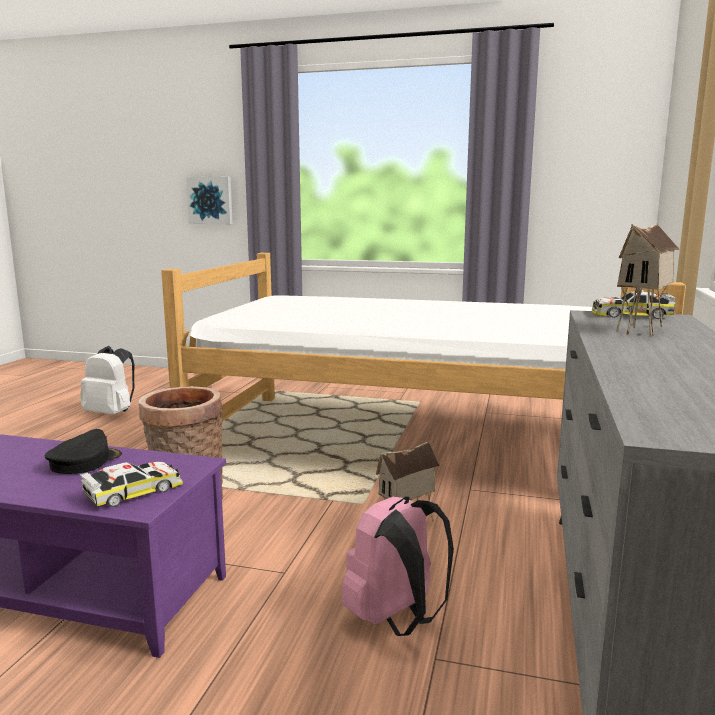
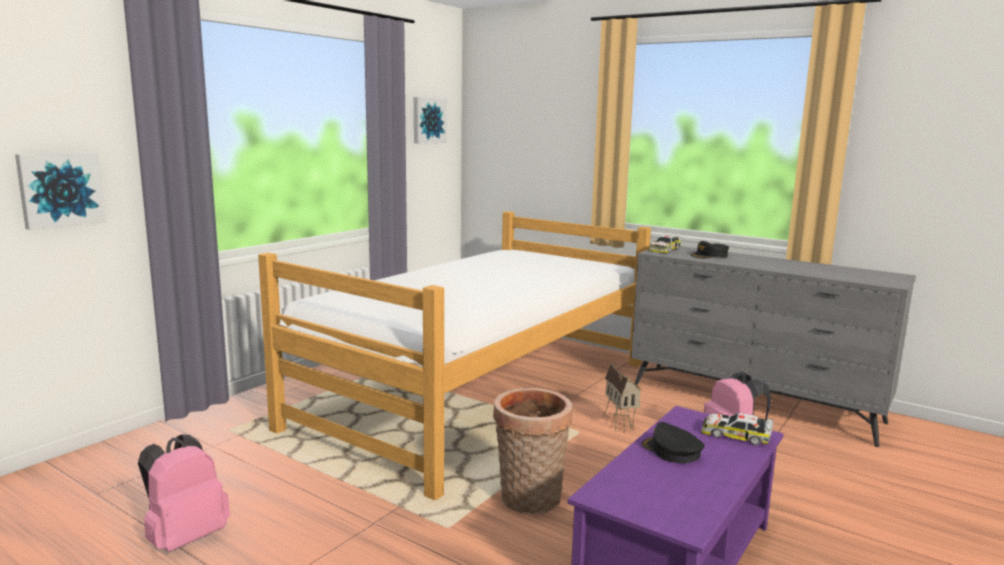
camera: 70 degrees left, 0 degrees up
(112, 413) = (185, 538): white backpack -> pink backpack
(134, 492) = (736, 435): toy car -> toy car turned 45 degrees counterclockwise
(591, 144) = (428, 120): none -> picture
(643, 330) = (709, 255): toy house -> black cap

